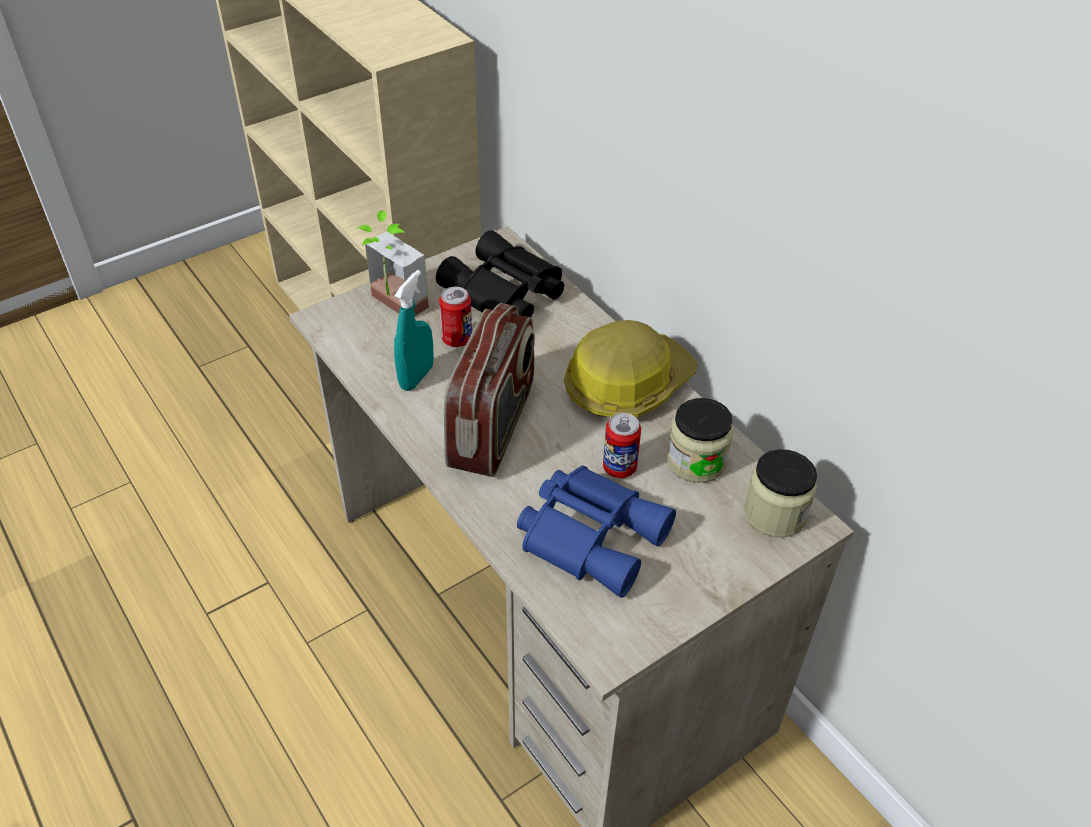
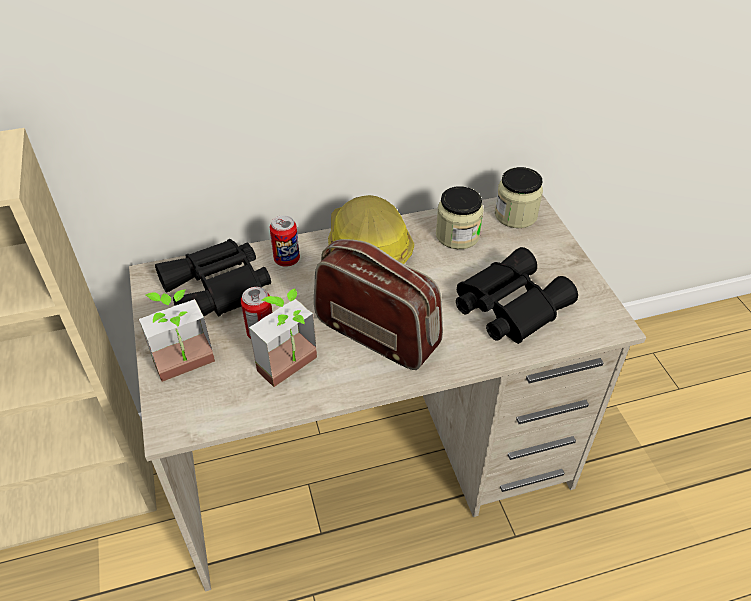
camera: 70 degrees left, 0 degrees up
(416, 377) = (294, 371): turquoise spray bottle -> potted plant
(592, 534) = (507, 305): blue binoculars -> black binoculars
(619, 468) = (449, 274): can -> can (287, 260)

